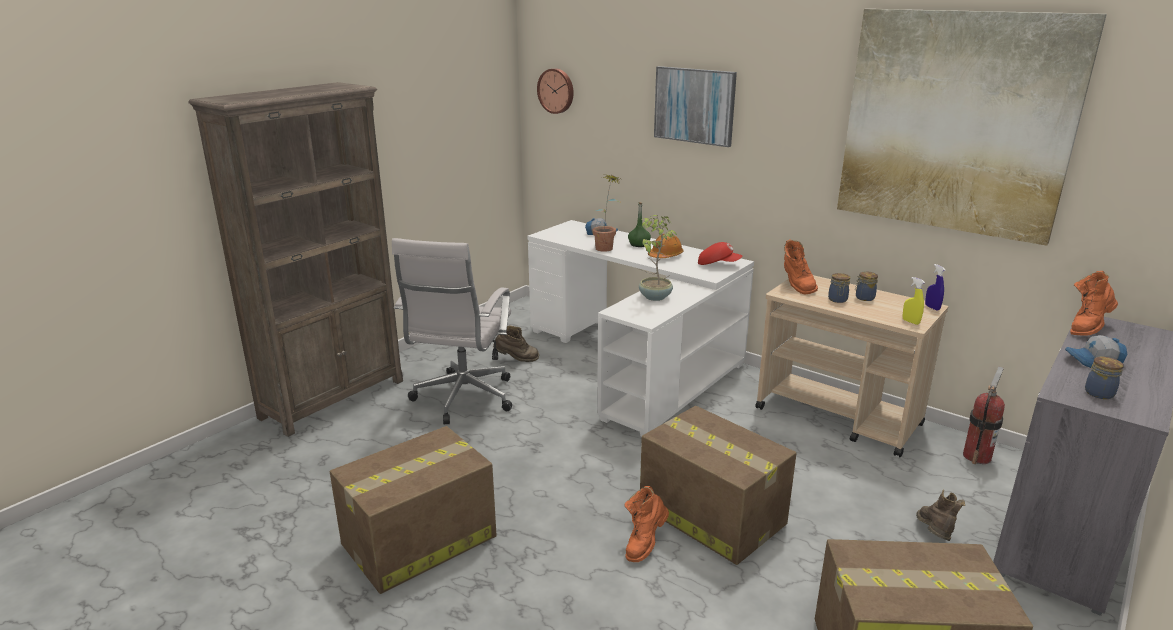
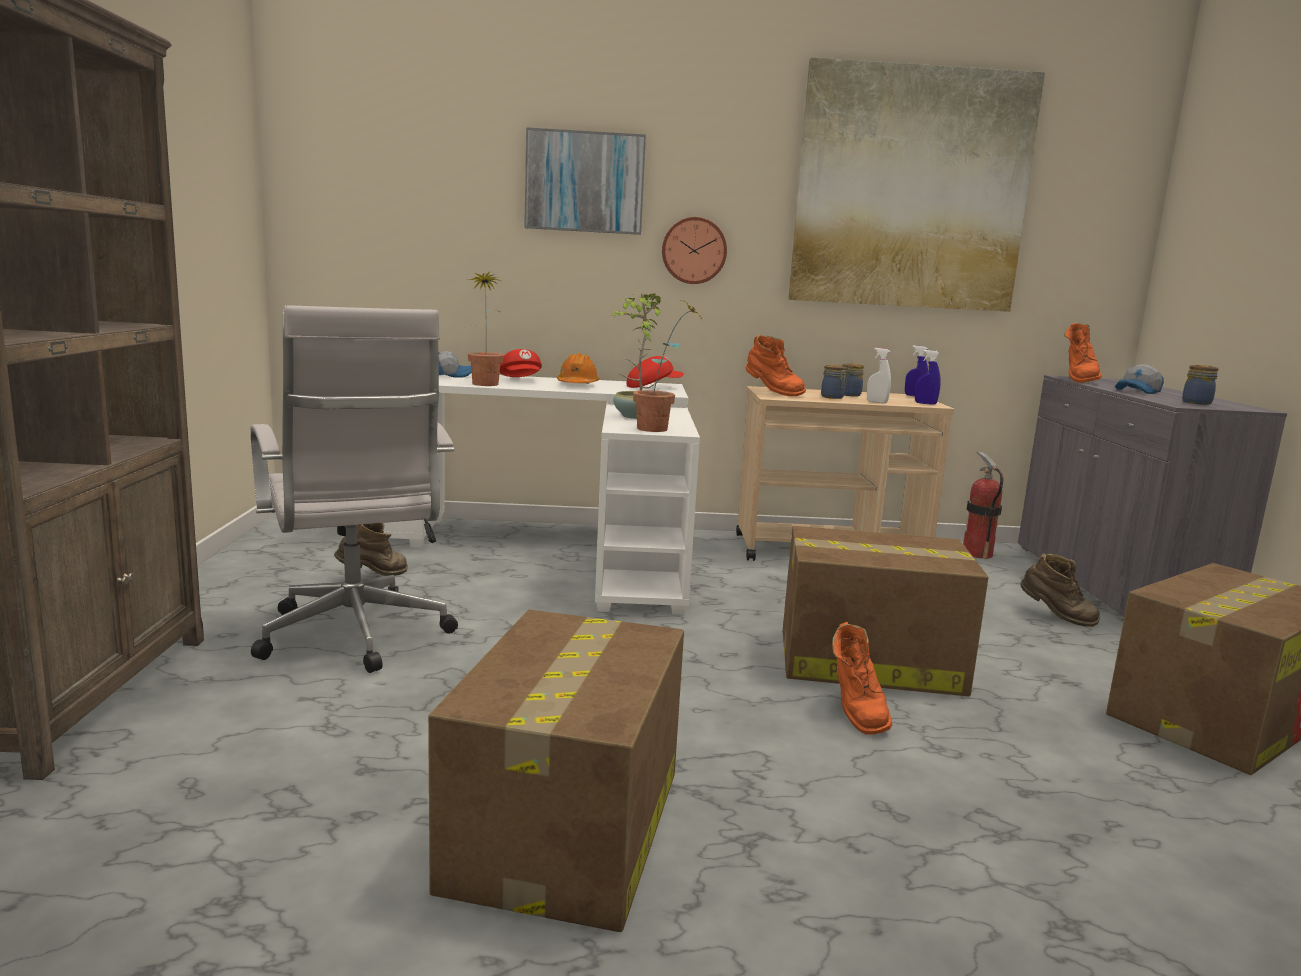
camera: 40 degrees left, 10 degrees down
(556, 91) = (340, 168): wall clock -> wall clock (694, 250)
(639, 244) = (521, 380): green bottle -> red cap
(642, 316) = (662, 429): none -> potted plant
(863, 313) = (877, 402): none -> white spray bottle
(910, 322) = (925, 403): yellow spray bottle -> blue spray bottle
(934, 536) = (1056, 617): brown boot -> brown boot turned 150 degrees clockwise

